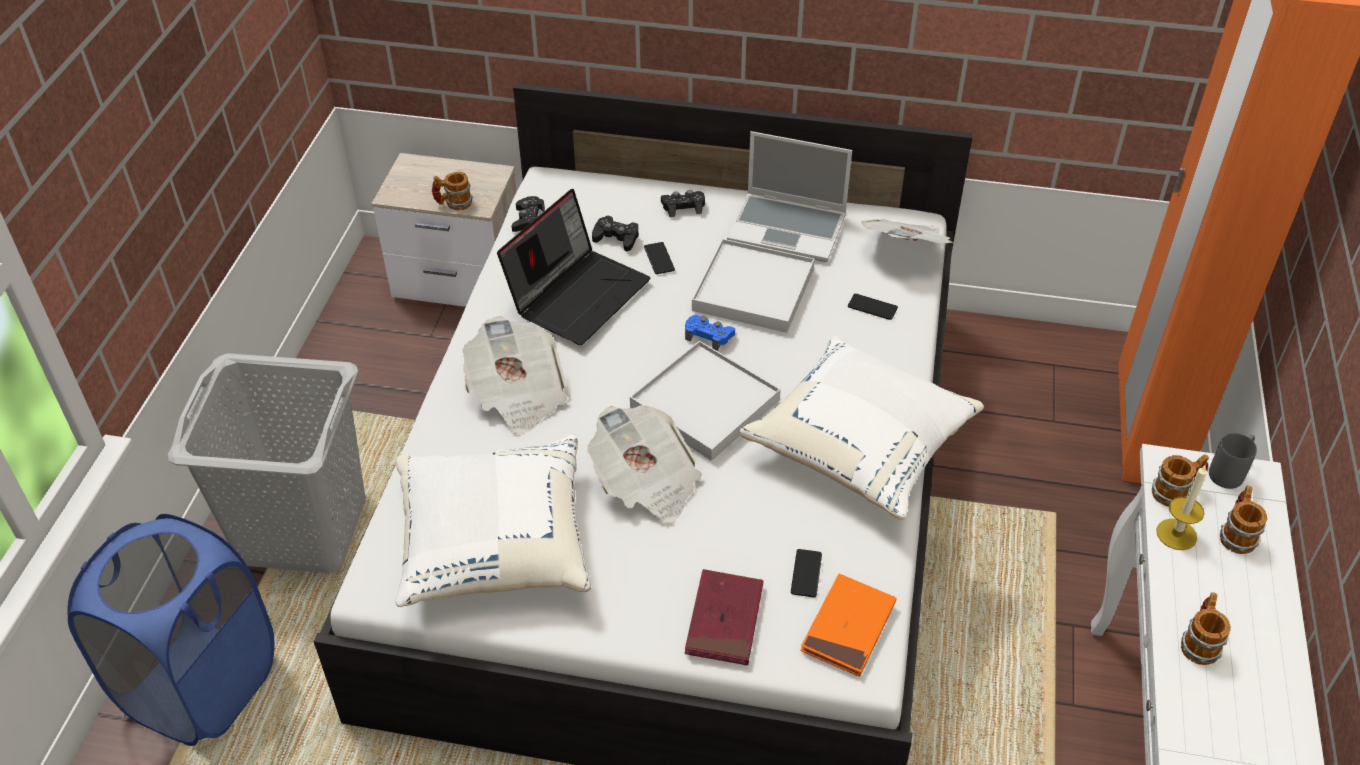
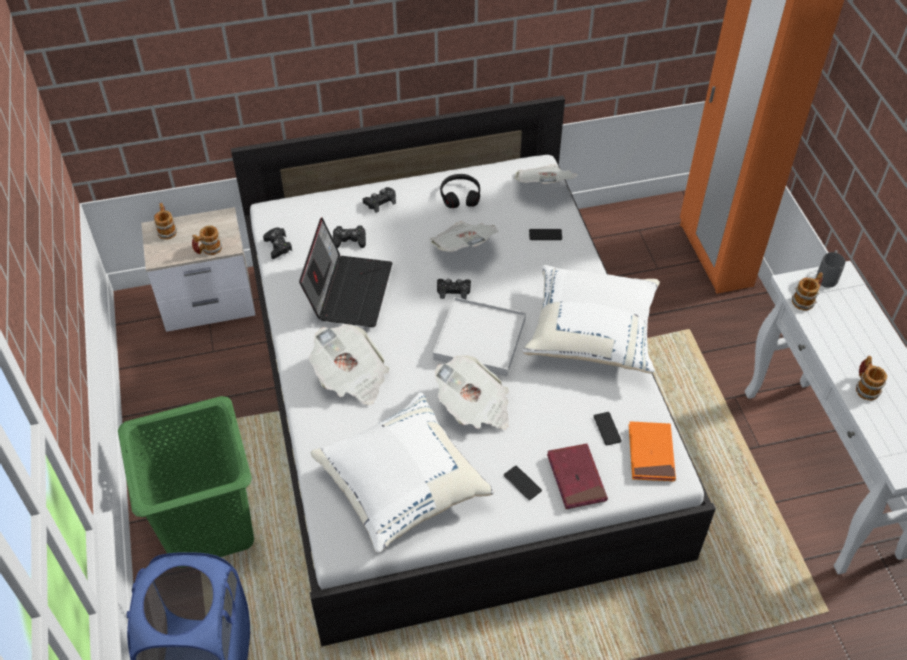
camera: 25 degrees left, 5 degrees up
(302, 528) = (207, 525): grey laundry basket -> green laundry basket
(659, 259) = (387, 246): phone -> phone (522, 483)
(708, 336) = (453, 290): blue game controller -> black game controller
(753, 290) = (463, 248): white tray -> newspaper
(789, 228) = (460, 196): laptop -> black headphones
(1176, 534) = (819, 326): candle -> none
(1236, 534) = (850, 313): mug -> mug (167, 229)

